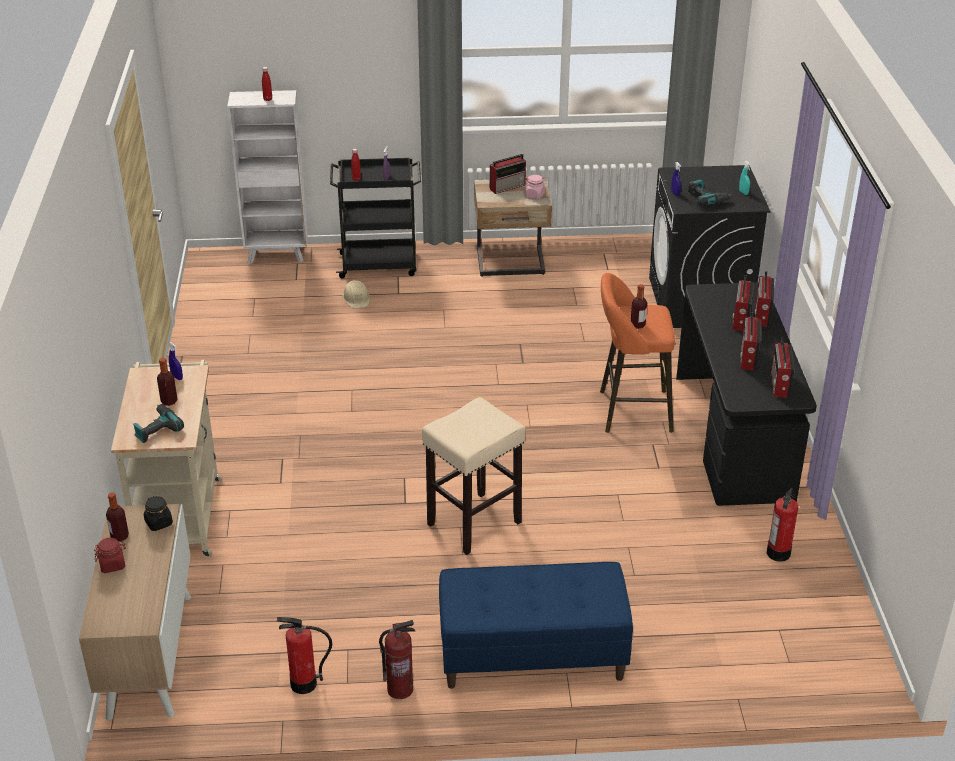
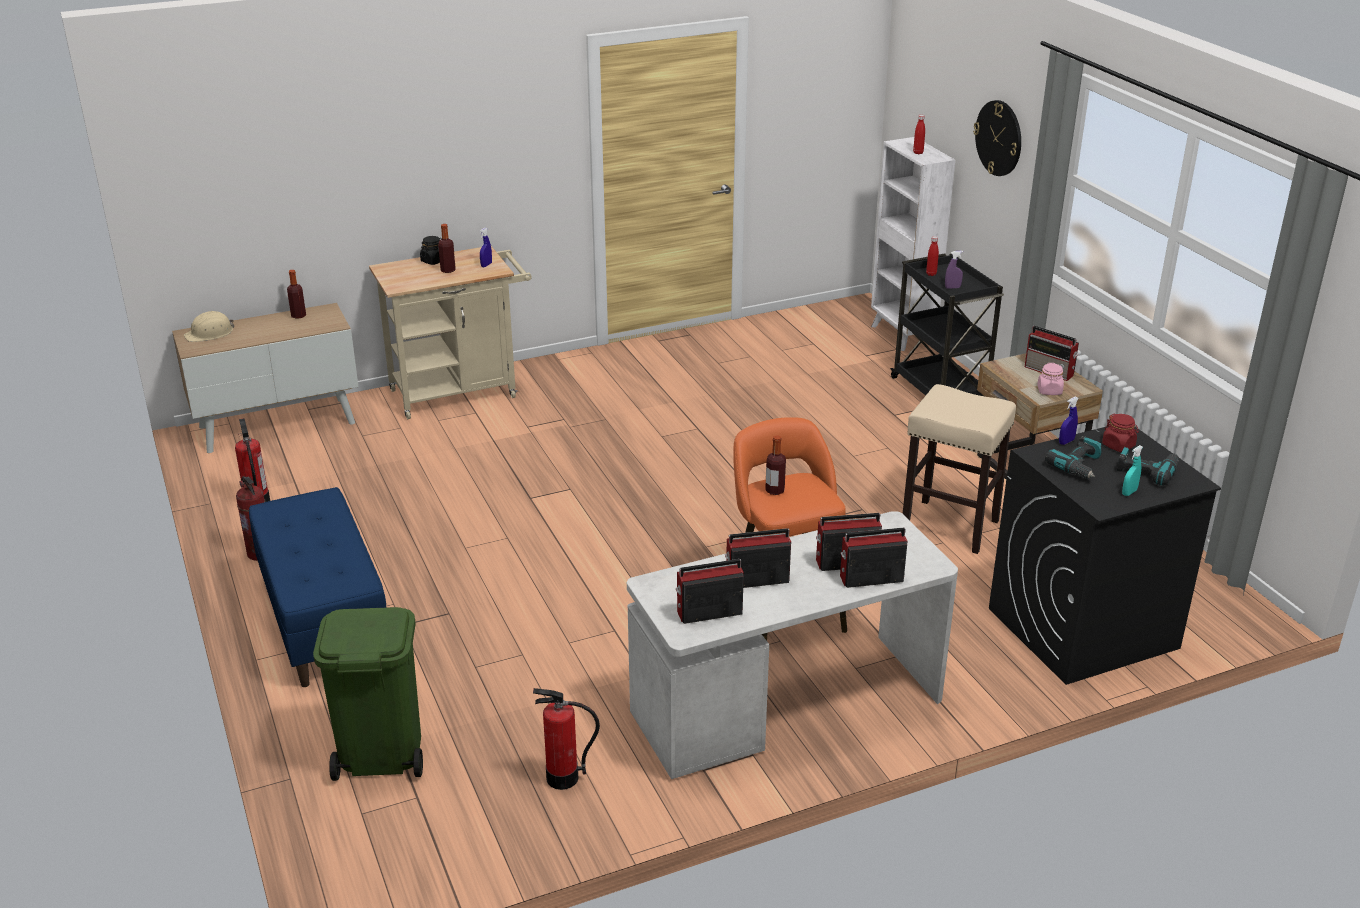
camera: 70 degrees right, 5 degrees down
(112, 565) = (262, 321): red jar -> red jar (1118, 445)
(156, 428) = (406, 274): power drill -> power drill (1147, 471)
(158, 523) = (321, 326): black jar -> black jar (433, 261)
(348, 53) = (999, 138): none -> wall clock
(356, 298) = (862, 394): beige hard hat -> beige hard hat (210, 333)
(473, 524) = (516, 544): beige stool -> beige stool (948, 526)
(724, 643) = (380, 754): none -> green trash can
(735, 436) = (787, 706): black desk -> white desk

